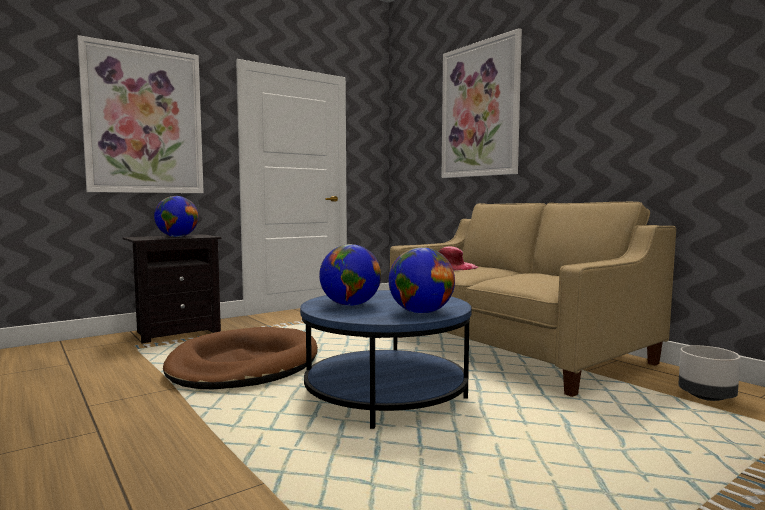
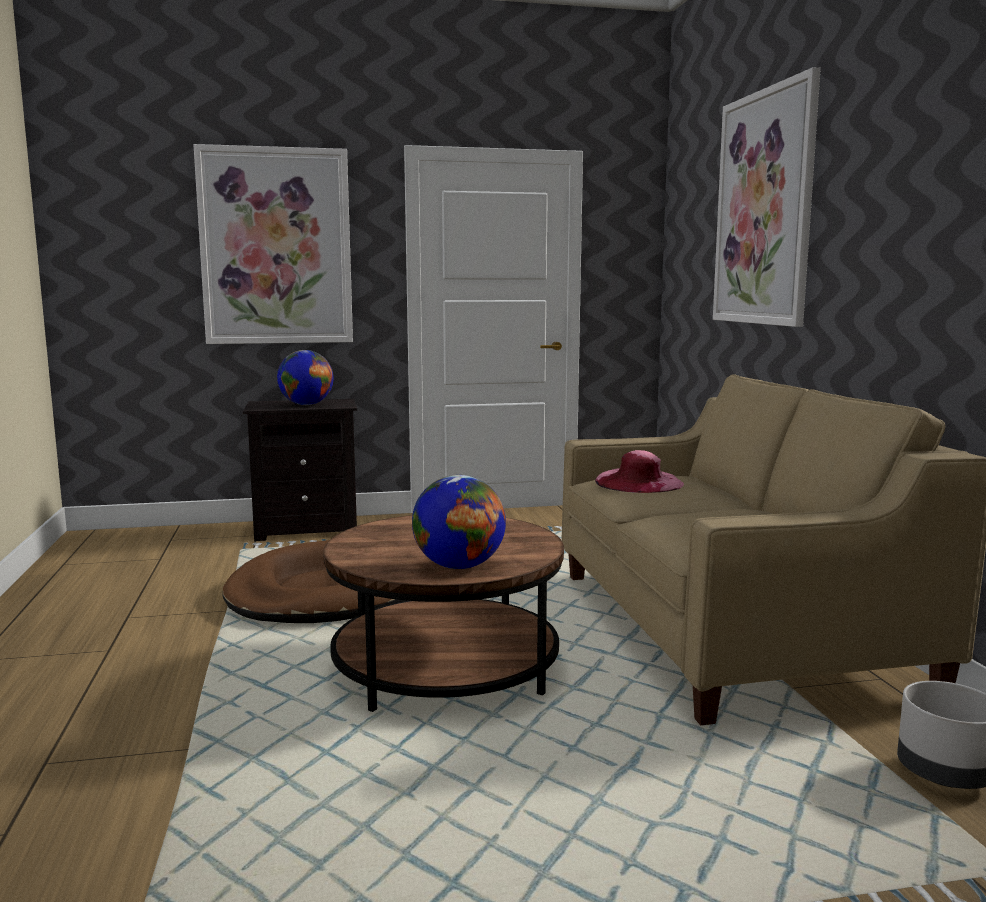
camera: 25 degrees right, 5 degrees up
(350, 305) = (397, 539): globe -> none
(386, 394) = (446, 667): blue coffee table -> brown coffee table

